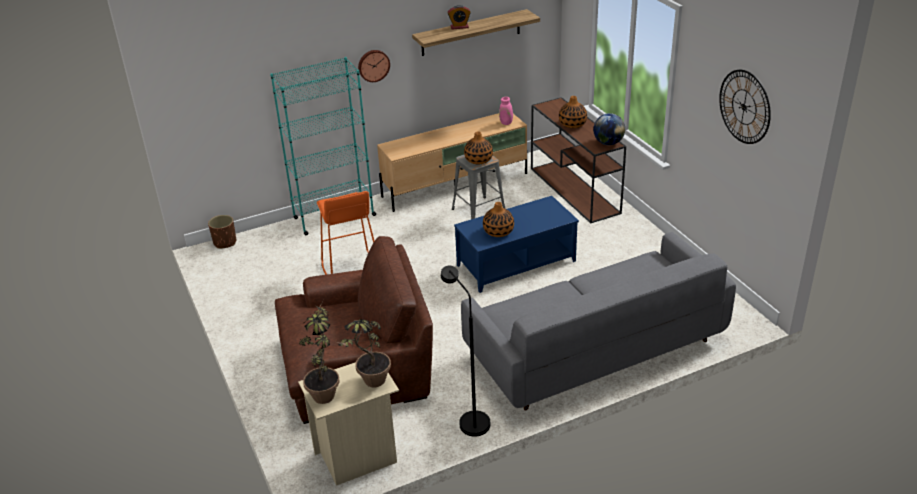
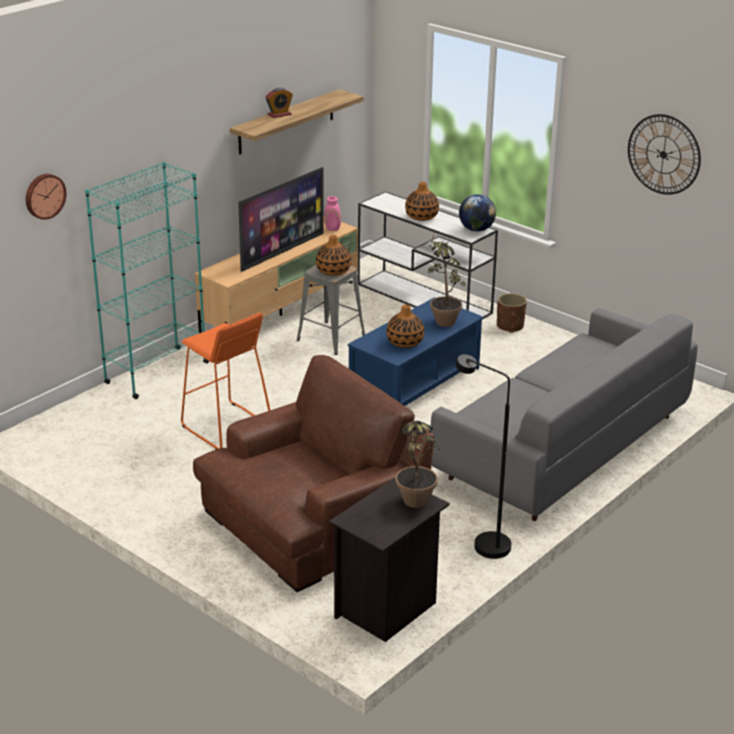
camera: 25 degrees left, 5 degrees down
(225, 242) = (33, 426): brown planter -> brown planter (510, 326)
(325, 390) = (369, 522): potted plant -> potted plant (442, 319)
(357, 457) = (387, 609): beige nightstand -> black nightstand
(373, 65) = (190, 170): wall clock -> wall clock (44, 195)
(453, 137) = (281, 252): none -> television
(575, 191) = (425, 299): brown console table -> white console table

